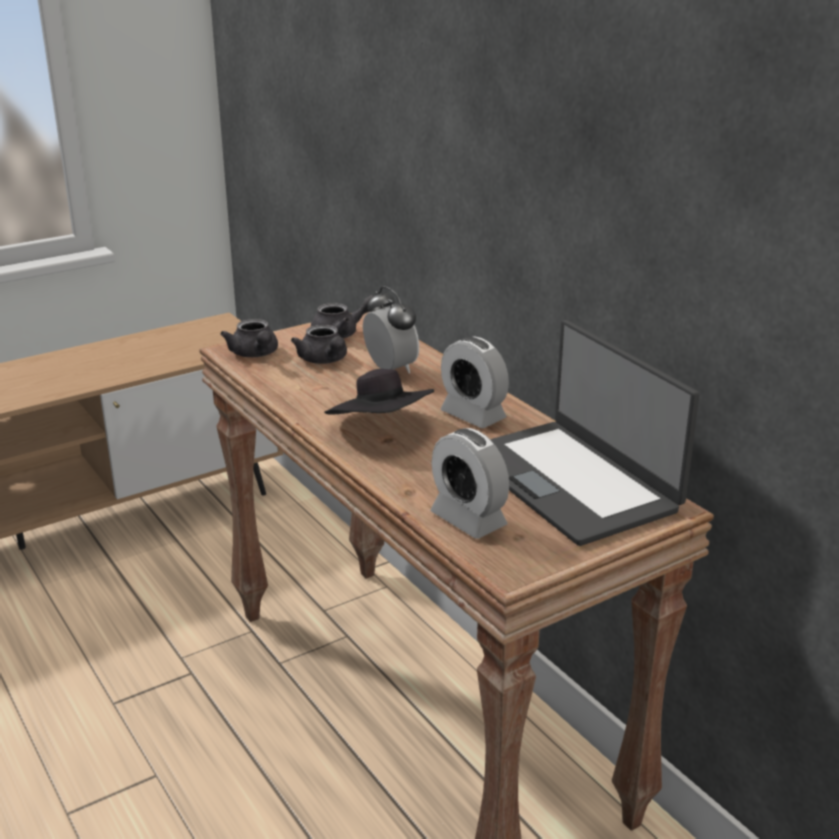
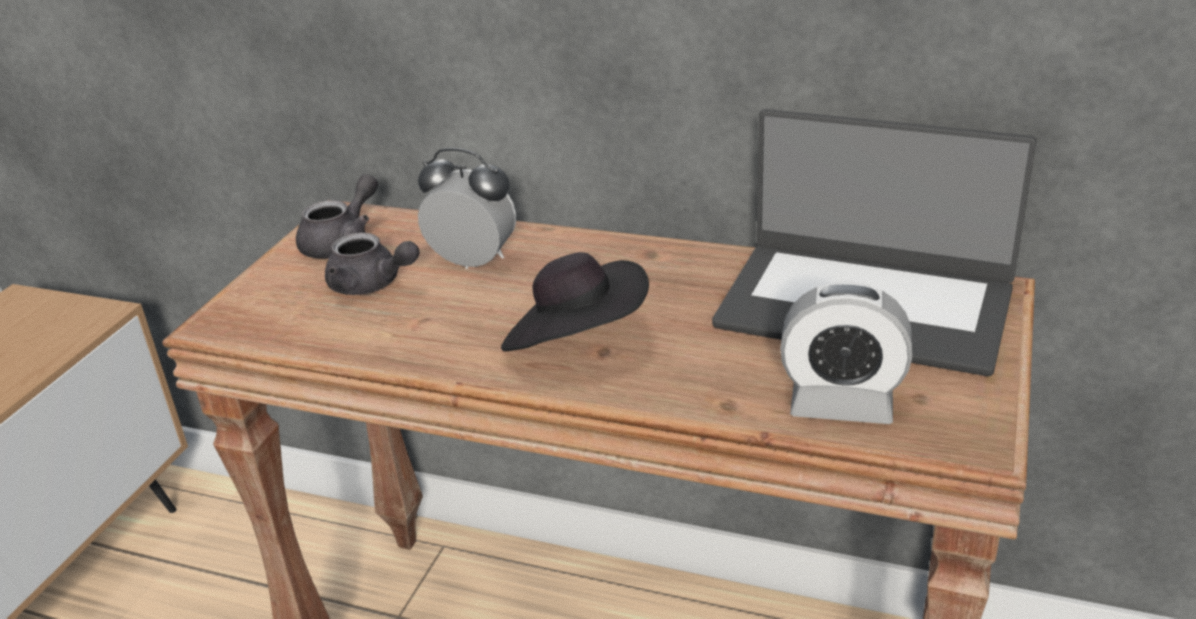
camera: 35 degrees left, 5 degrees up
(255, 354) = (262, 315): grey teapot -> none
(473, 415) = (652, 277): alarm clock -> none

